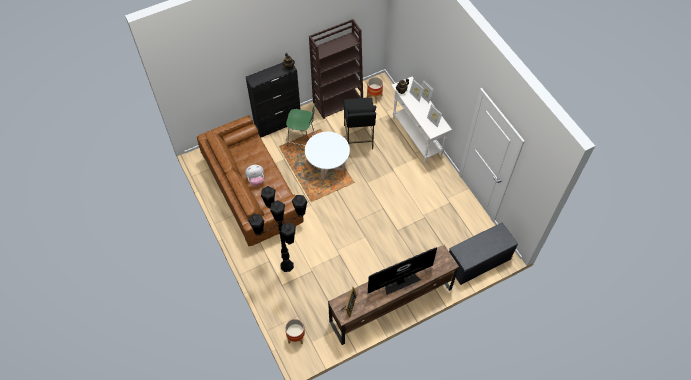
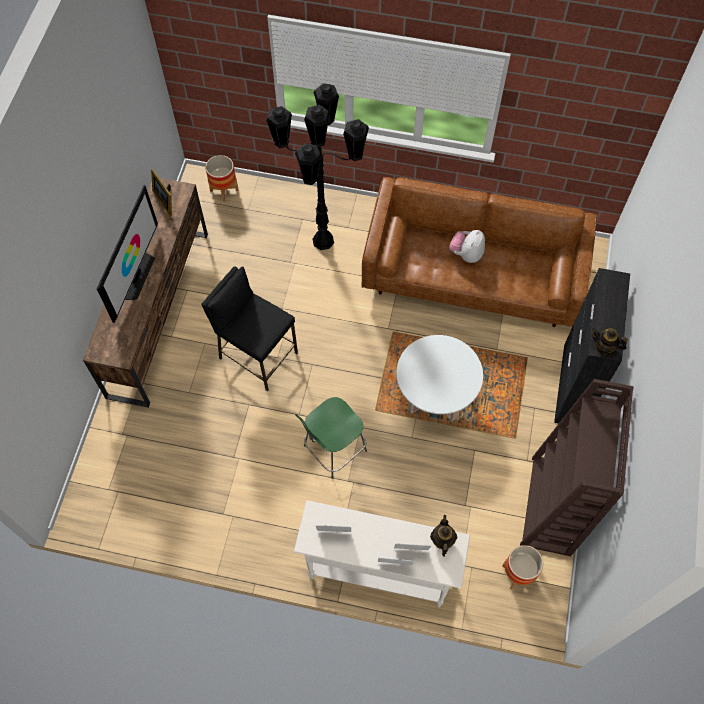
camera: 130 degrees right, 5 degrees up
(302, 139) = (515, 397): green stool -> green stool (333, 450)
(358, 137) = (453, 481): black stool -> black stool (257, 356)
(478, 261) = (104, 467): grey bench -> none

